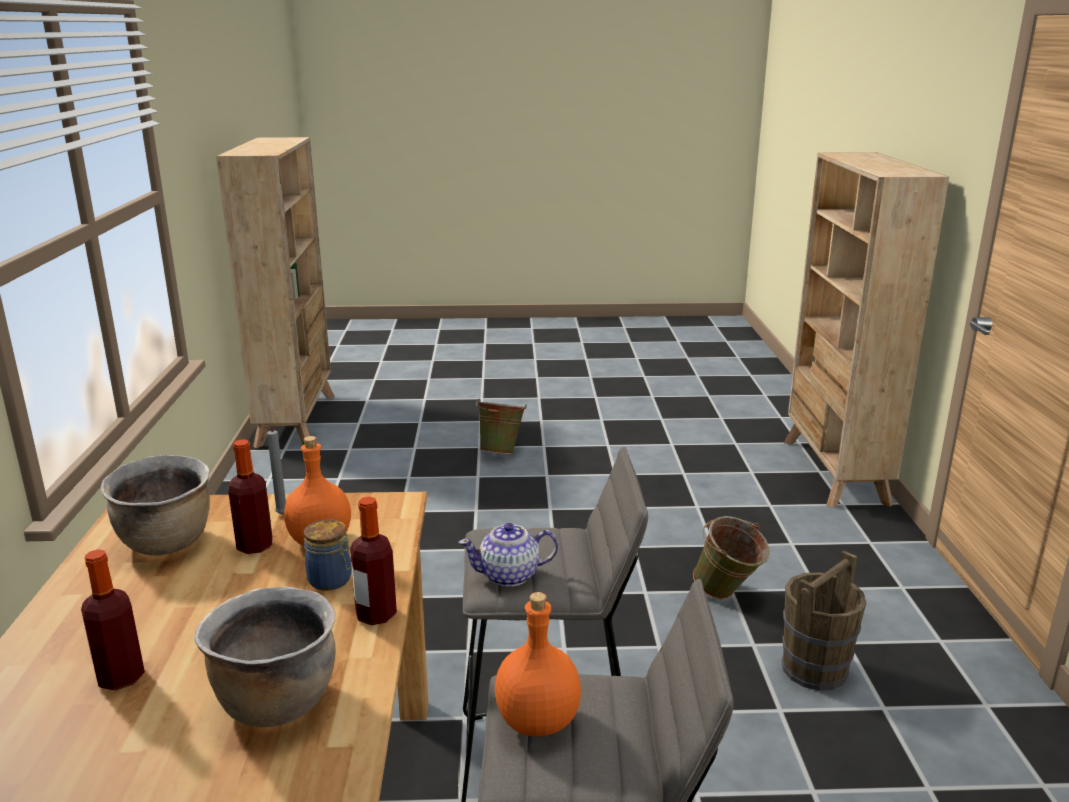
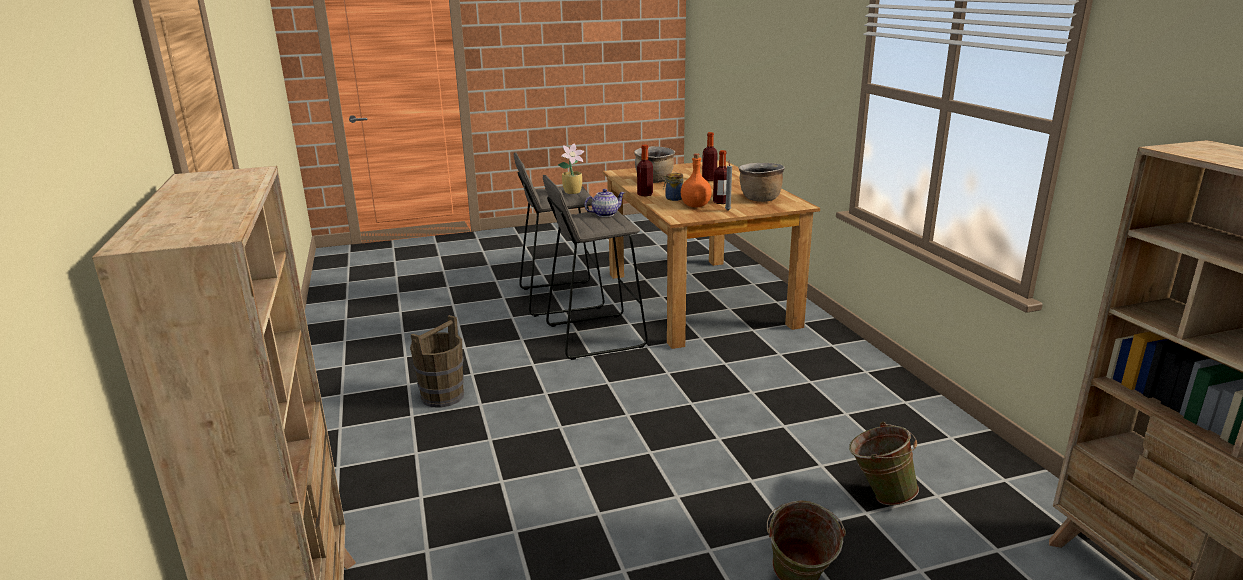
camera: 165 degrees right, 0 degrees up
(537, 722) = (573, 192): orange bottle -> potted plant
(727, 595) = (493, 434): green bucket -> green bucket (879, 495)

